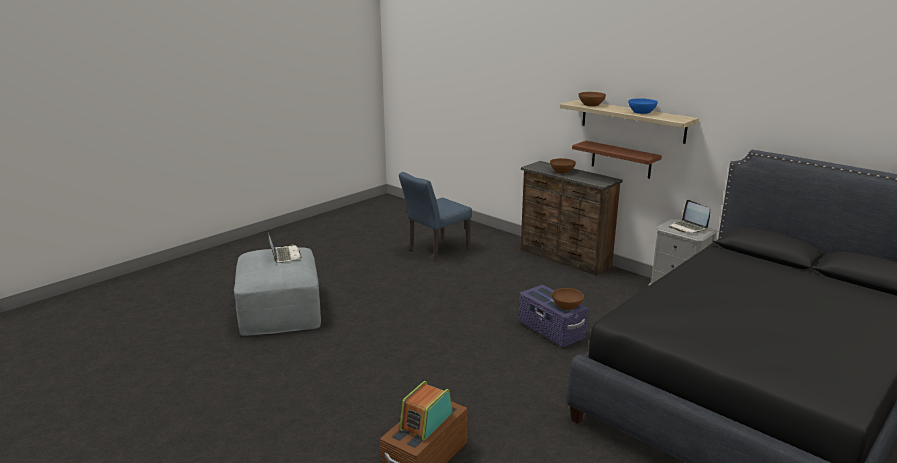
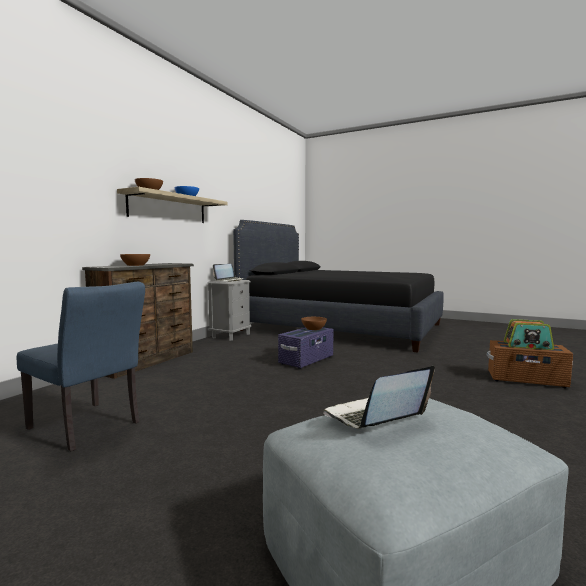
camera: 105 degrees left, 15 degrees down
(621, 159) = (164, 245): brown shelf -> none

